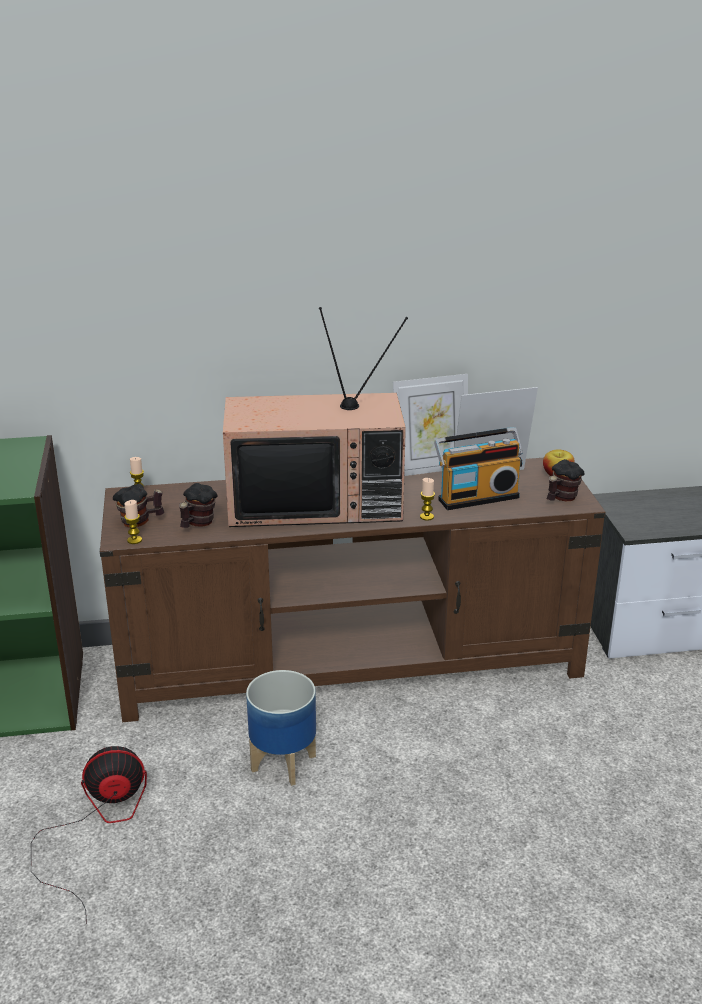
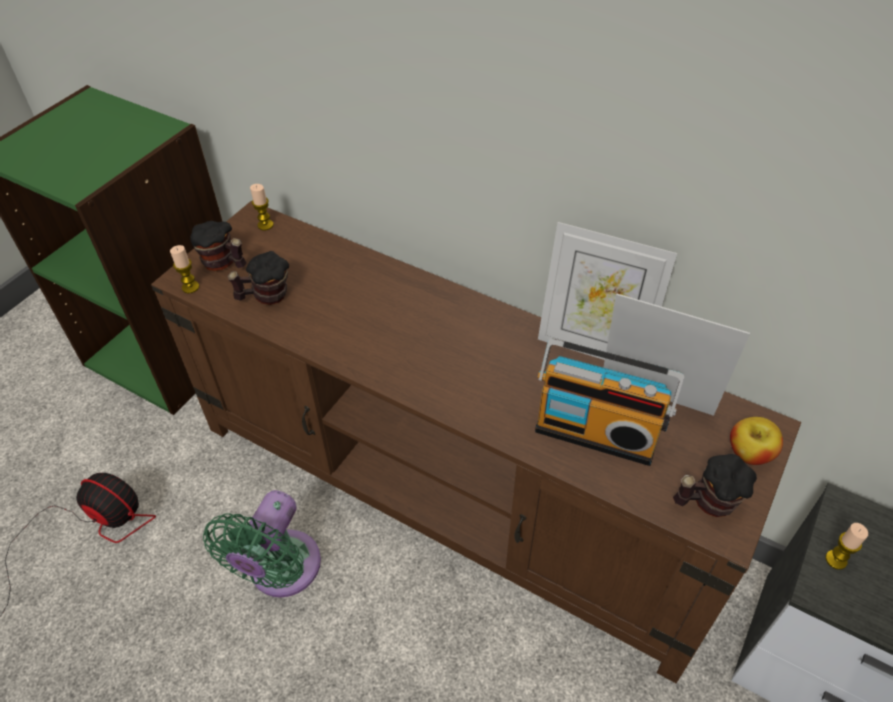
camera: 40 degrees right, 20 degrees up
(284, 762) = (280, 571): planter -> green fan
(317, 502) = (409, 331): television -> none
(426, 517) = (499, 428): candle -> candle (836, 560)

